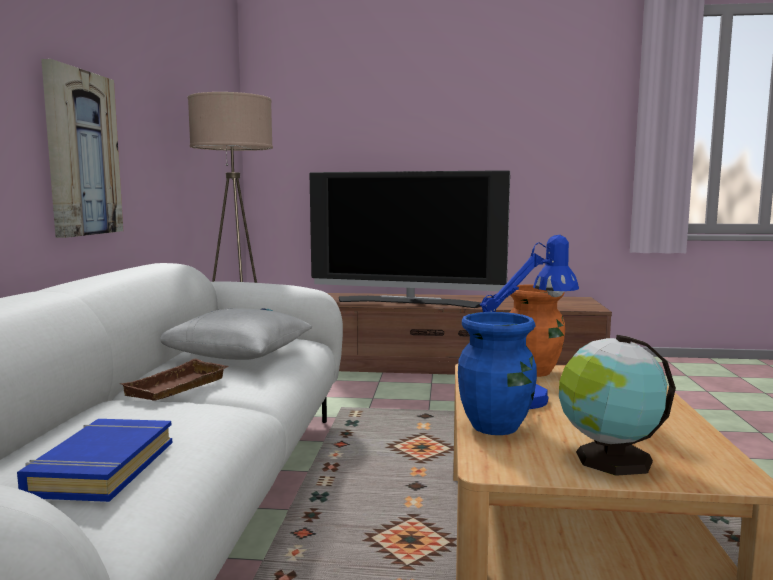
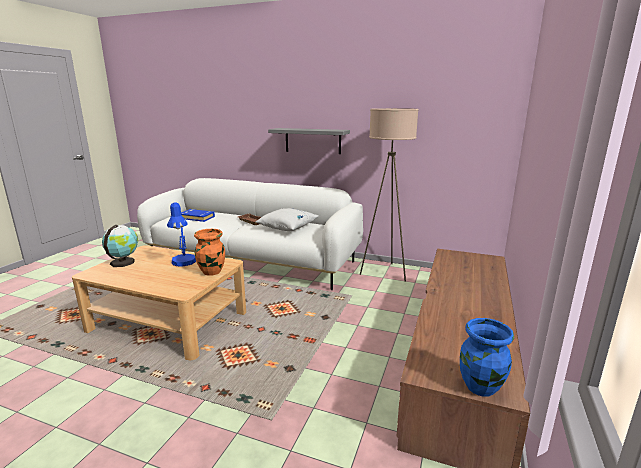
camera: 105 degrees right, 10 degrees up
(82, 153) = (312, 141): picture -> grey shelf
(409, 302) = (455, 282): television -> none
(496, 426) = (166, 254): blue vase -> blue vase (480, 387)

